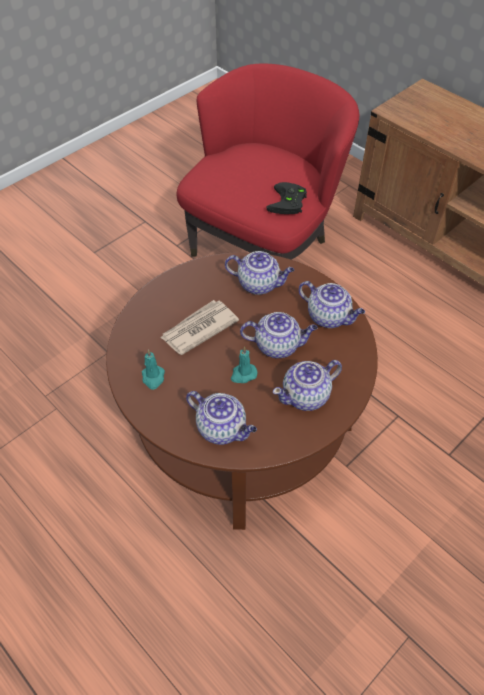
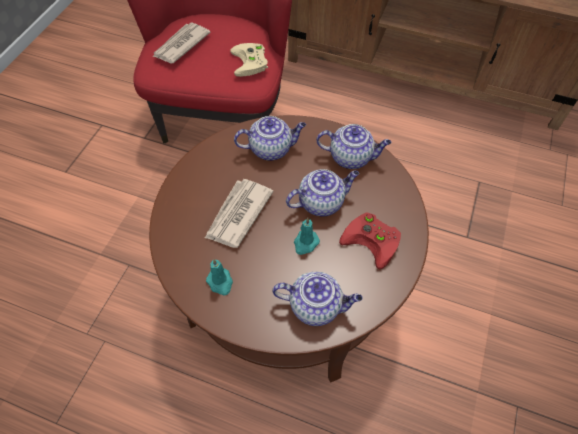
camera: 25 degrees left, 5 degrees up
(232, 167) = (180, 45): none -> newspaper
(288, 203) = (251, 62): black game controller -> beige game controller
(306, 396) = (374, 240): teapot -> red game controller

